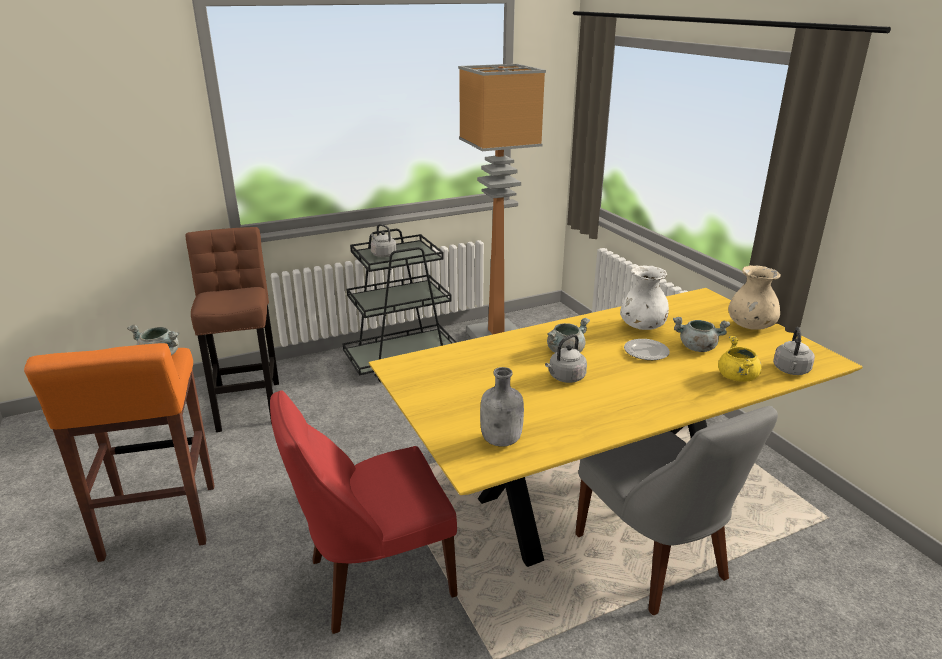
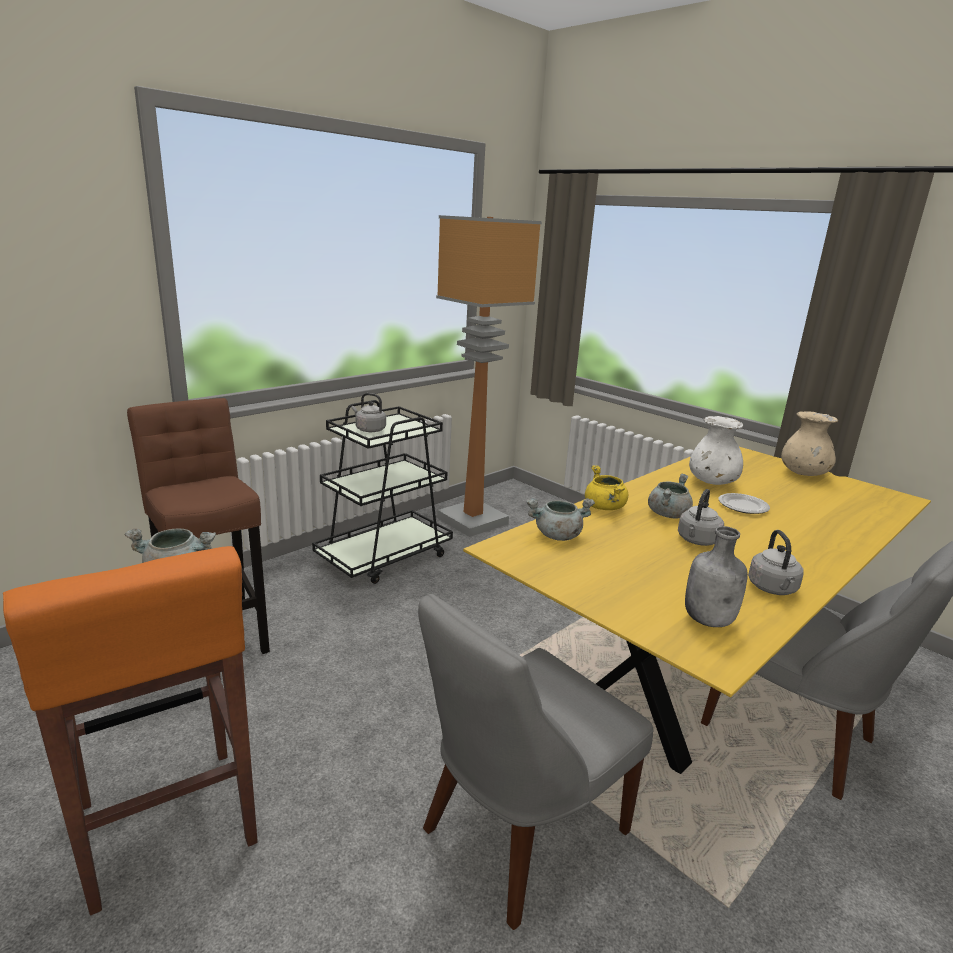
camera: 20 degrees left, 5 degrees down
(374, 578) = (517, 834): red chair -> grey chair
(697, 348) = (782, 498): grey cooking pot -> grey cooking pot (557, 536)
(737, 377) = (849, 522): yellow cooking pot -> yellow cooking pot (605, 507)
(791, 371) = (883, 510): grey kettle -> grey kettle (773, 589)

